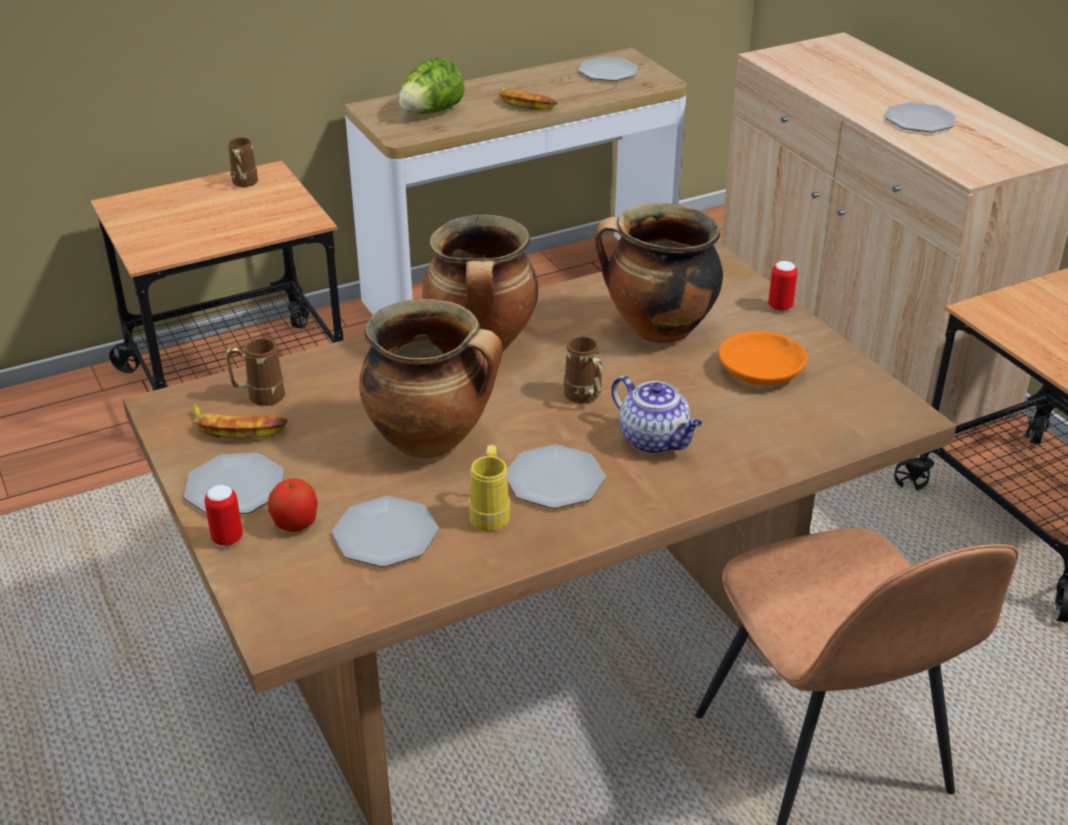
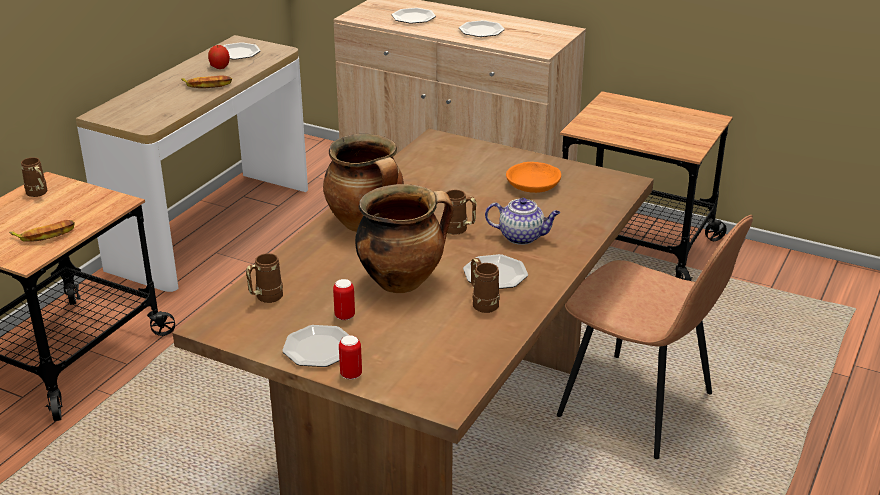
camera: 35 degrees left, 5 degrees down
(238, 427) = (275, 318): banana -> banana (45, 234)
(296, 524) = (381, 351): apple -> apple (220, 67)
(386, 535) = (440, 335): plate -> plate (414, 18)
(431, 112) = (148, 107): lettuce -> none
(491, 513) = (482, 303): yellow mug -> brown mug
(657, 330) = (454, 184): cooking pot -> none
(780, 307) = (504, 151): can -> can (345, 316)

